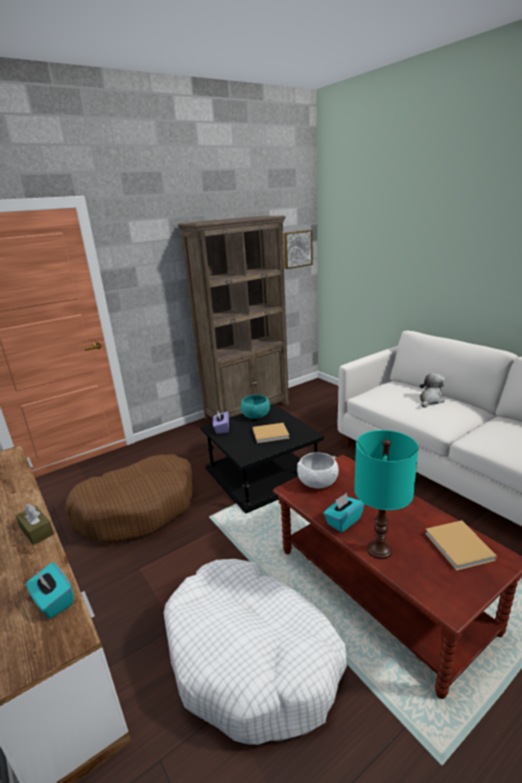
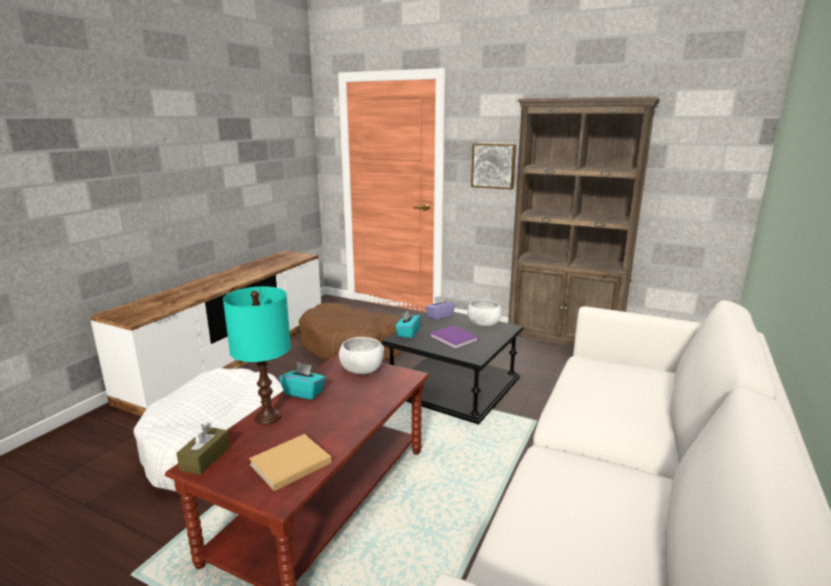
camera: 60 degrees right, 5 degrees down
(36, 531) = (224, 286): brown tissue box -> brown tissue box (205, 458)
(53, 601) = (162, 307): turquoise tissue box -> turquoise tissue box (408, 333)
(255, 415) = (484, 323): turquoise bowl -> white bowl
(271, 434) = (454, 339): beige book -> purple book
(297, 249) = (720, 152): picture -> picture (493, 165)
(430, 400) = (628, 402): plush toy -> none

